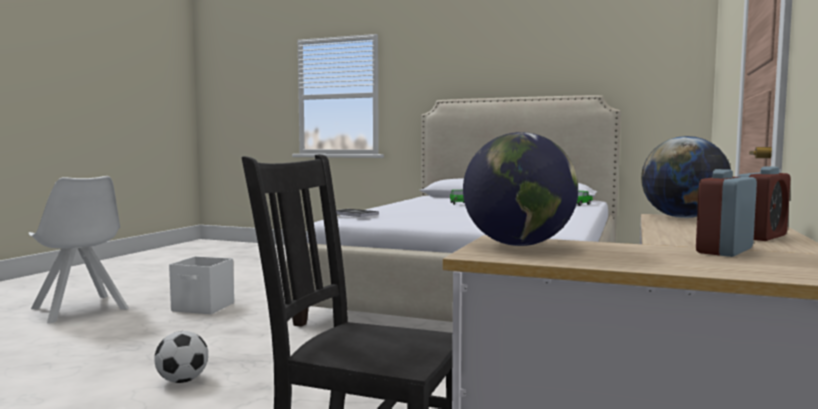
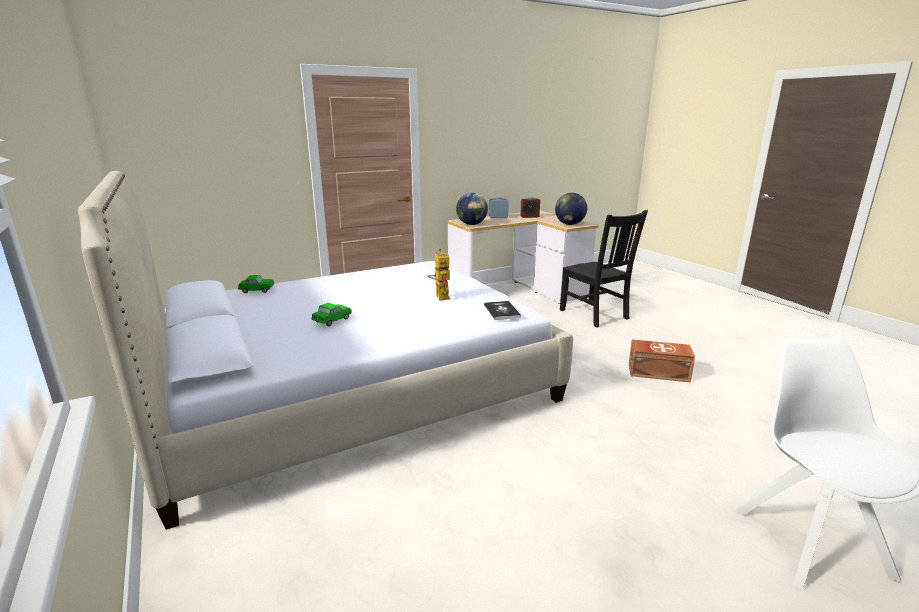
camera: 140 degrees left, 15 degrees up
(182, 380) = (657, 372): football -> brown storage box
(204, 307) = (635, 472): white storage box -> none
(435, 214) = (440, 296): none -> toy robot

